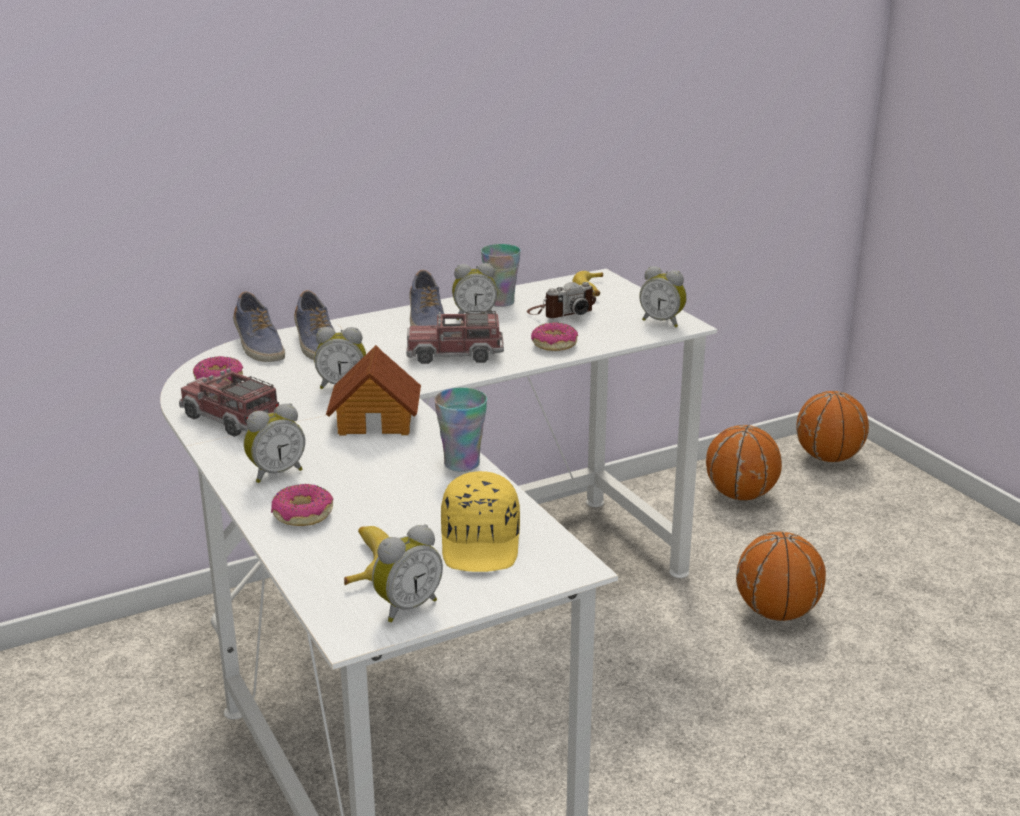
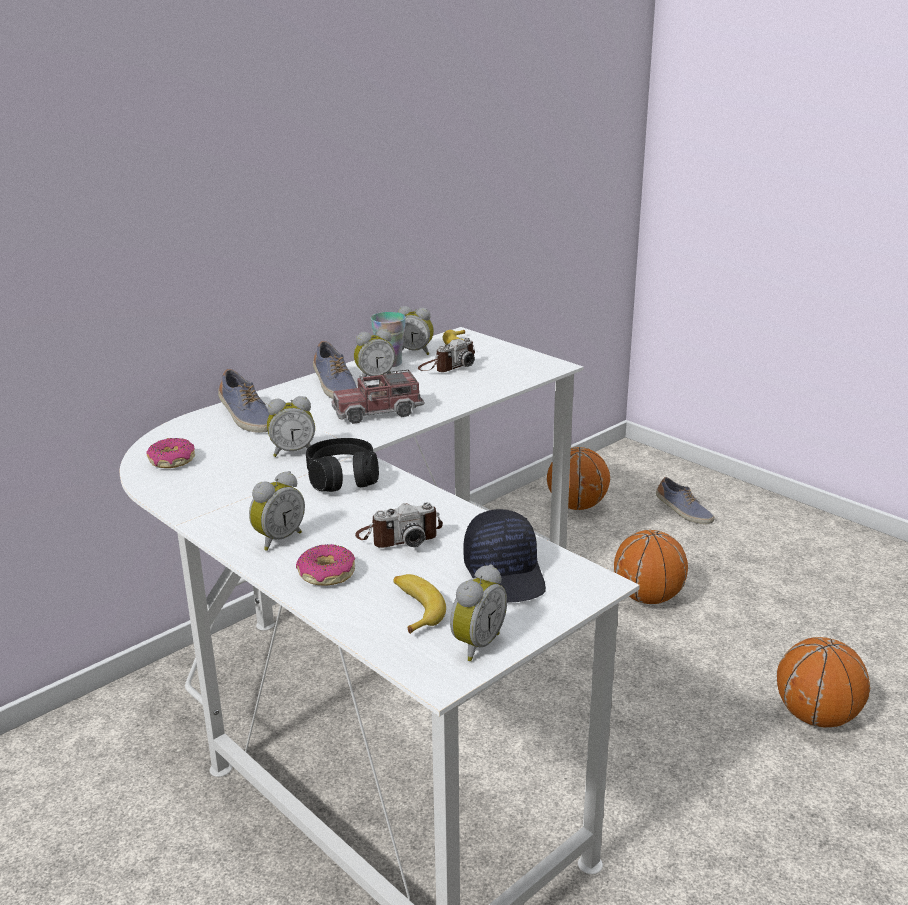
camera: 15 degrees left, 0 degrees up
(231, 419) = (205, 494): toy truck -> none
(258, 346) = (191, 425): shoe -> shoe (683, 512)
(376, 420) = (342, 478): toy house -> black headphones
(397, 487) = (399, 536): none -> camera
(462, 464) = (443, 506): cup -> none
(482, 543) = (506, 574): yellow cap -> black cap
(554, 345) = (458, 394): donut -> none
(662, 322) = (536, 365): alarm clock -> alarm clock (415, 352)
(828, 458) = (630, 466): basketball -> basketball (816, 716)

